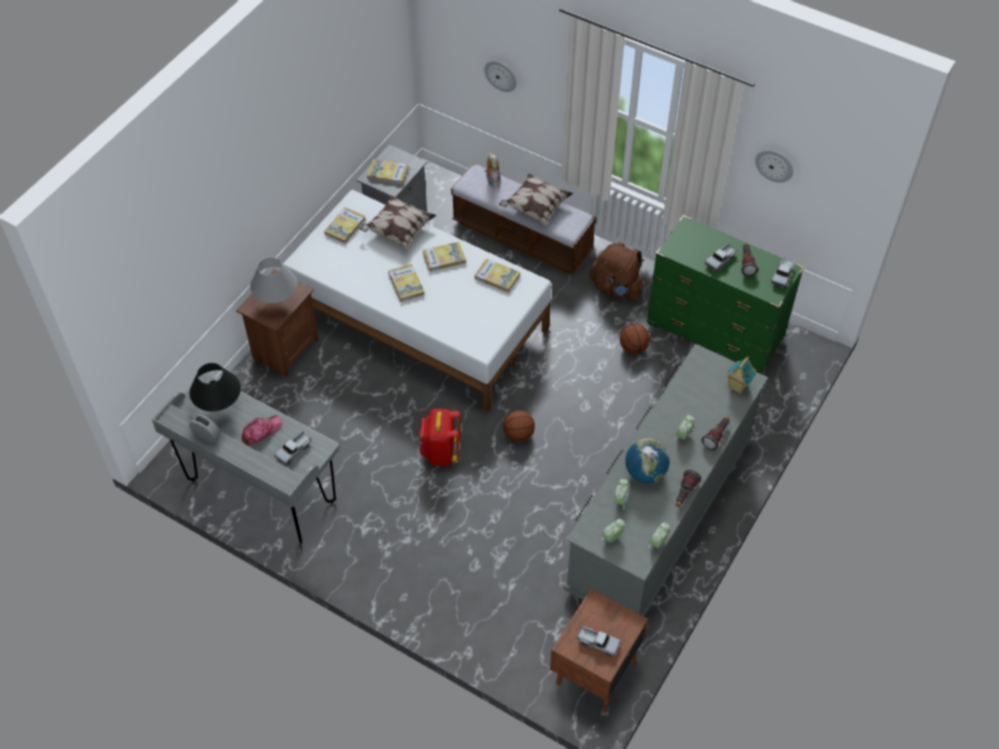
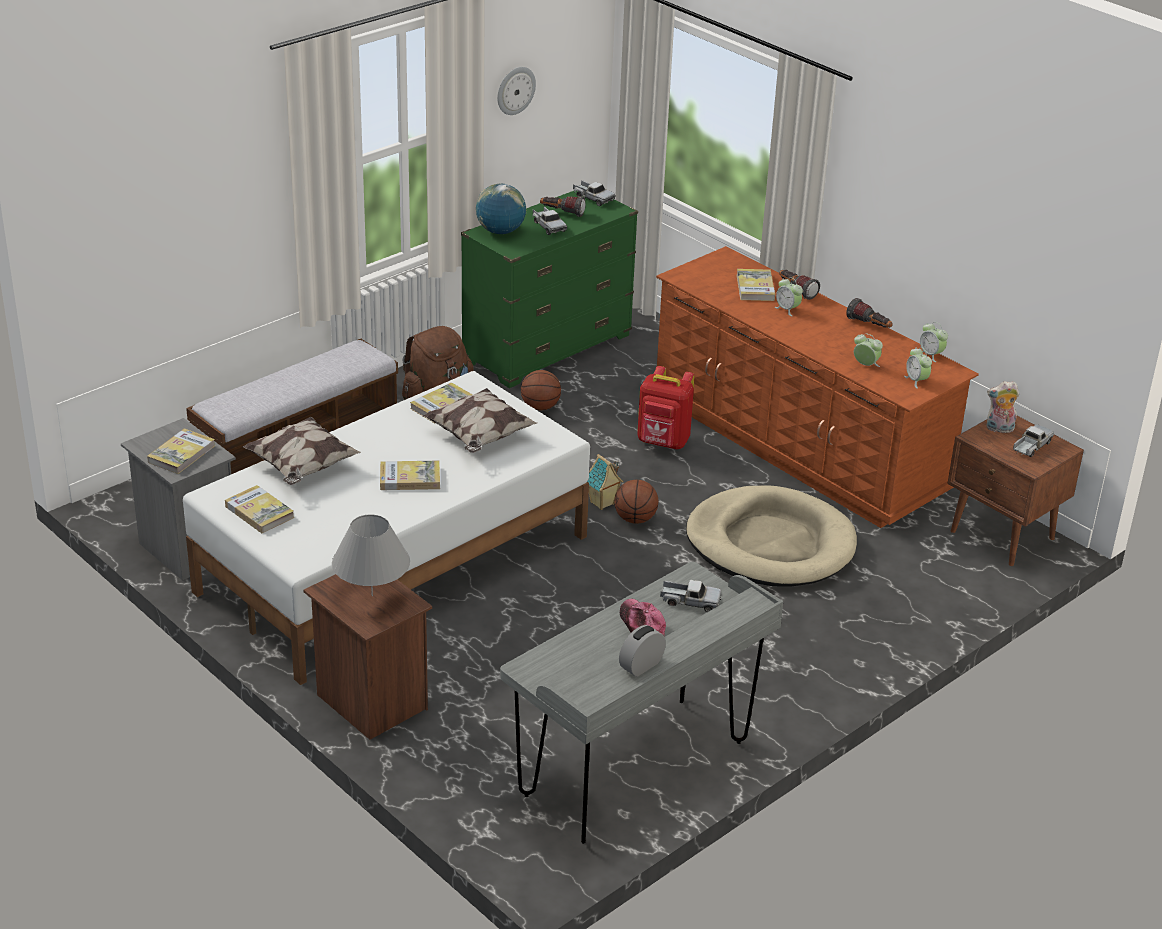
camera: 75 degrees left, 20 degrees down
(219, 406) = (575, 660): black table lamp -> none
(294, 451) = (690, 601): toy truck -> toy truck turned 45 degrees counterclockwise
(440, 453) = (637, 588): red backpack -> red backpack (663, 442)
(444, 258) = (381, 439): book -> book (755, 287)
(492, 180) = (239, 395): plush toy -> plush toy (999, 429)
(501, 75) = (182, 238): wall clock -> none
(521, 520) = (770, 544): none -> beige dog bed
(535, 207) = (316, 373): pillow -> pillow (479, 437)
(645, 472) = (831, 342): globe -> globe (500, 231)
(659, 514) = (796, 444): grey dresser -> brown dresser
(737, 387) = (731, 265): toy house -> toy house (602, 503)

